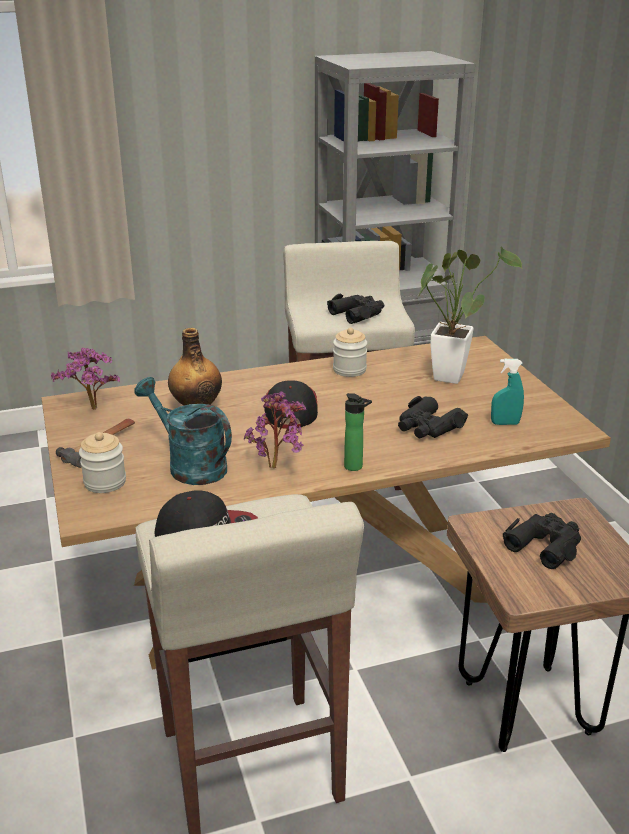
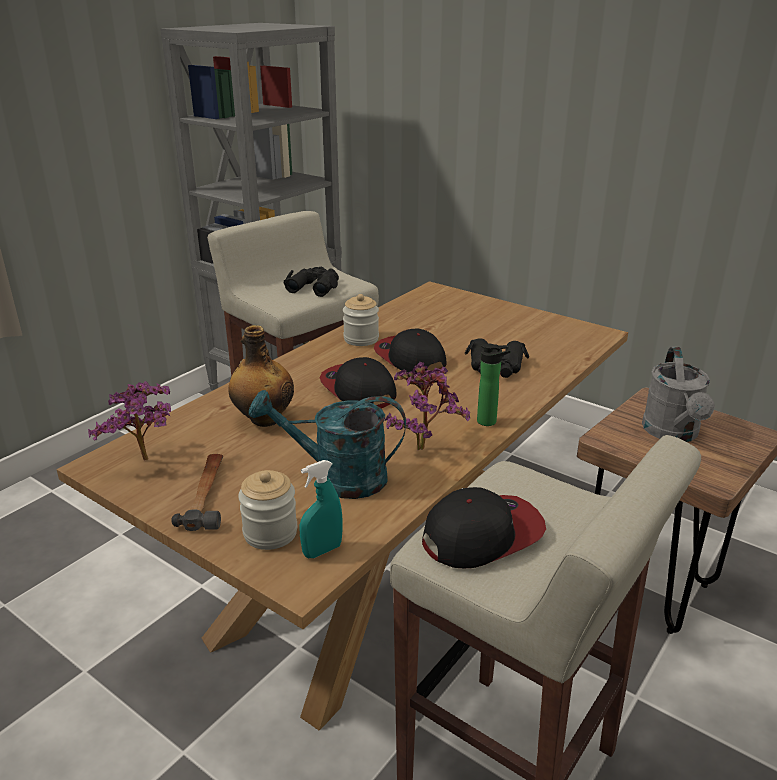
camera: 35 degrees left, 0 degrees up
(365, 398) = (409, 359): none -> cap
(451, 374) = (449, 318): potted plant -> none
(505, 423) = (546, 345): turquoise spray bottle -> turquoise spray bottle (322, 550)
(545, 545) = (673, 434): black binoculars -> grey watering can

